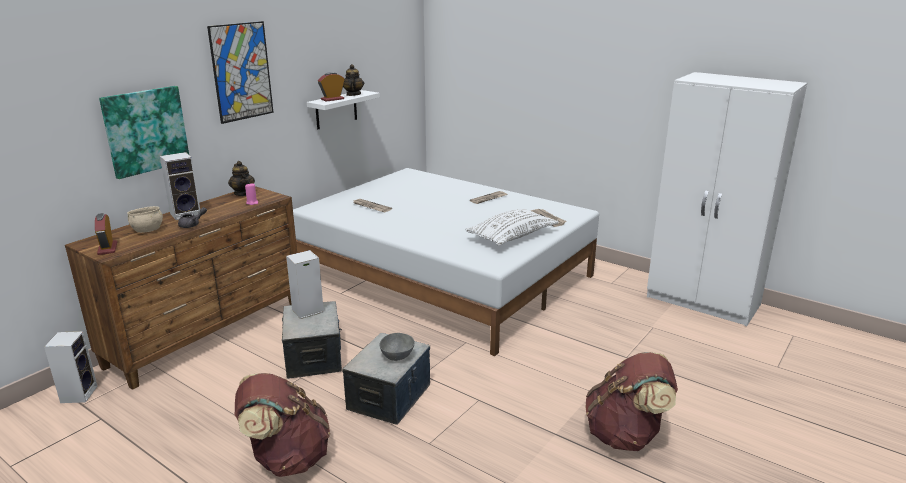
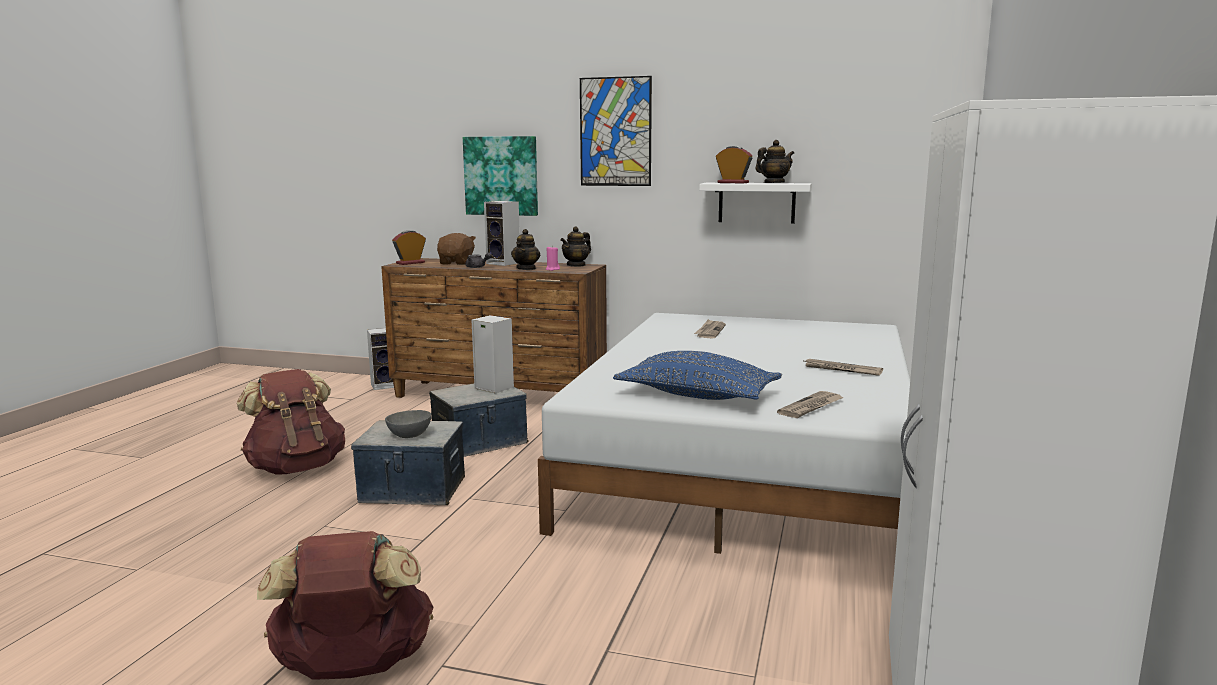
camera: 70 degrees right, 10 degrees down
(148, 230) = (457, 263): beige bowl -> brown plush toy
(233, 210) = (526, 269): none -> teapot
(512, 236) = (697, 395): white pillow -> blue pillow

